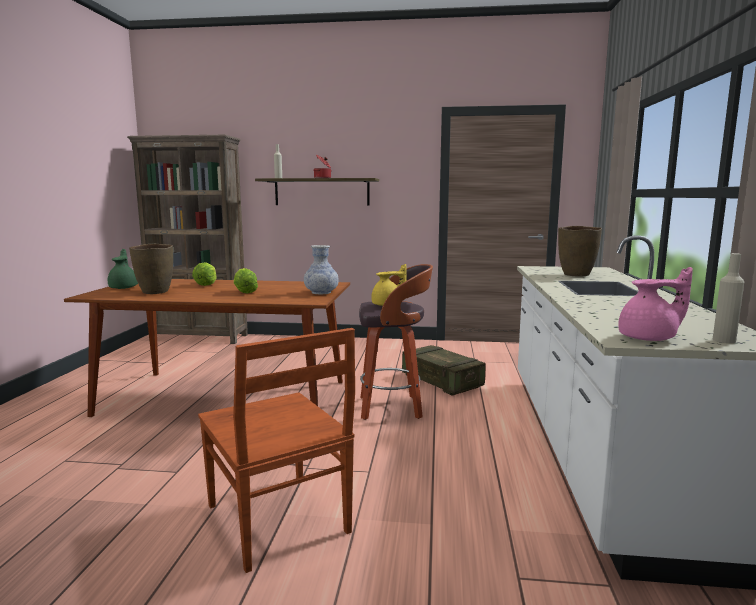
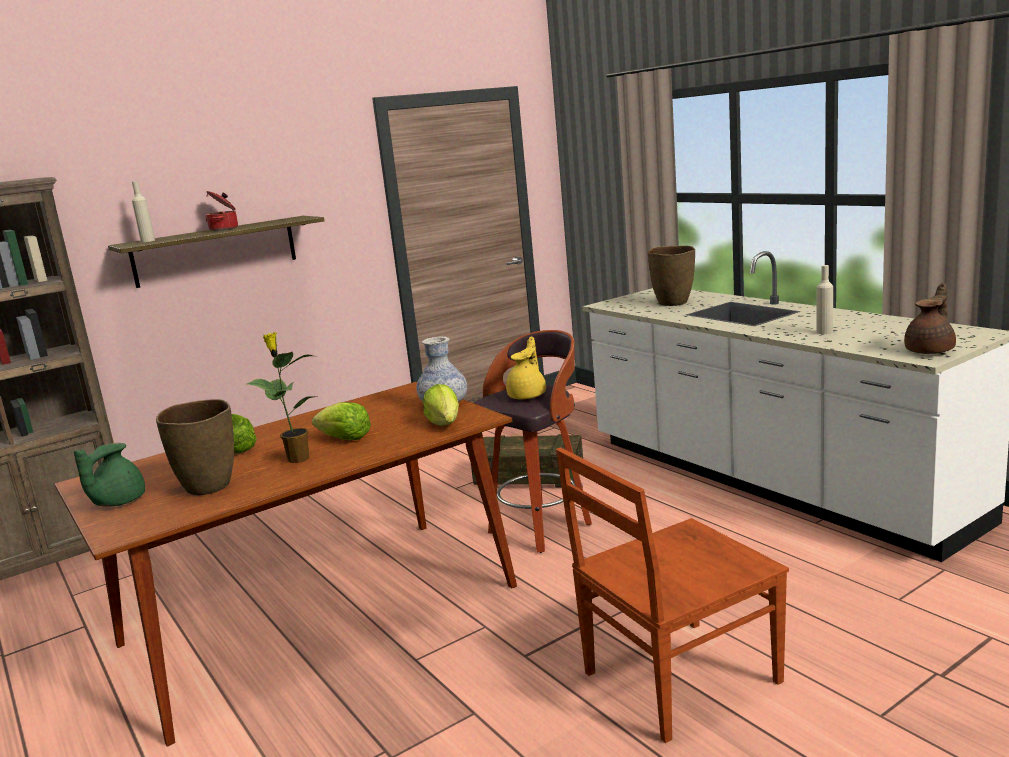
camera: 40 degrees left, 5 degrees up
(124, 287) = (117, 502): green teapot -> green teapot turned 105 degrees counterclockwise
(207, 293) = (297, 459): none -> potted plant
(278, 521) = (677, 679): brown chair -> brown chair turned 135 degrees clockwise
(293, 298) = (445, 423): none -> lettuce
(649, 338) = (931, 350): pink teapot -> brown teapot
(724, 340) = (963, 337): beige bottle -> beige bottle (824, 332)

